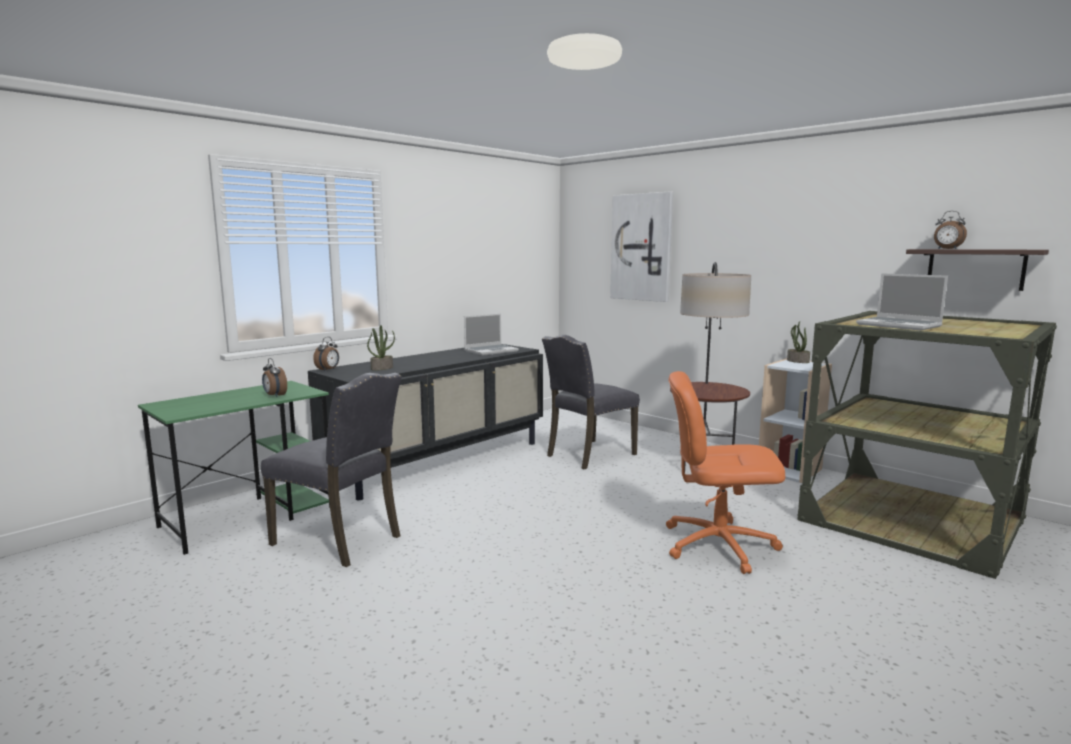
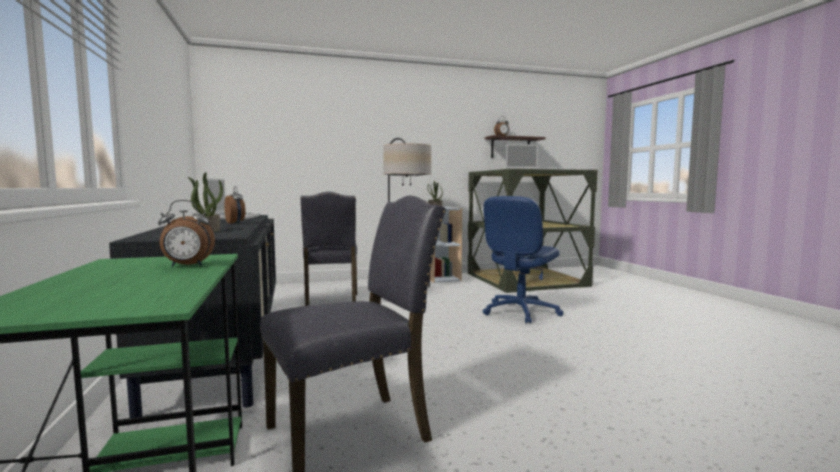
camera: 60 degrees left, 5 degrees down
(328, 370) = (144, 238): alarm clock -> alarm clock (236, 223)
(641, 247) = (297, 130): picture -> none
(718, 544) = (520, 311): orange office chair -> blue office chair

